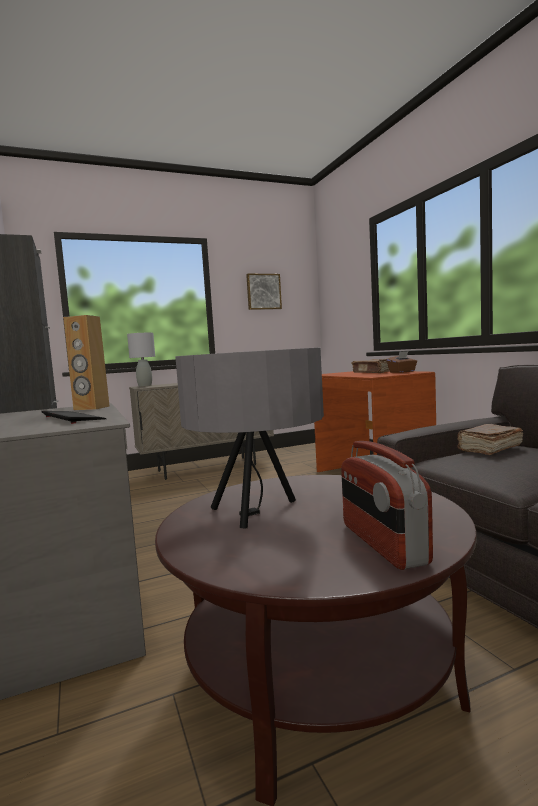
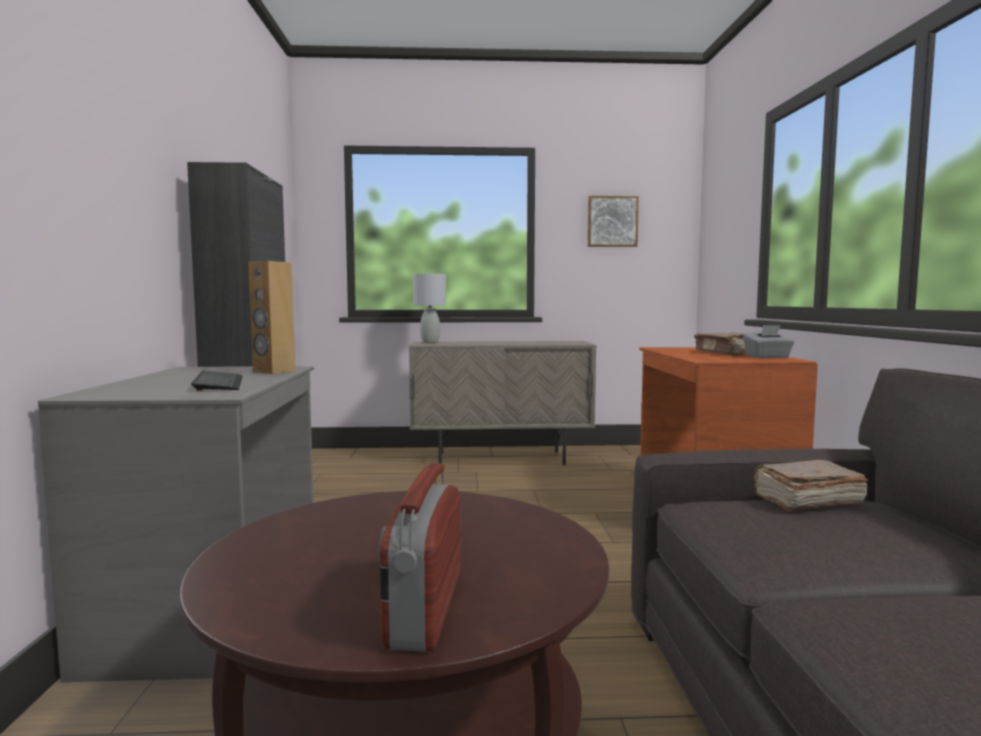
camera: 20 degrees right, 0 degrees up
(259, 511) = (358, 533): grey table lamp -> none
(402, 372) = (767, 357): brown tissue box -> grey tissue box

